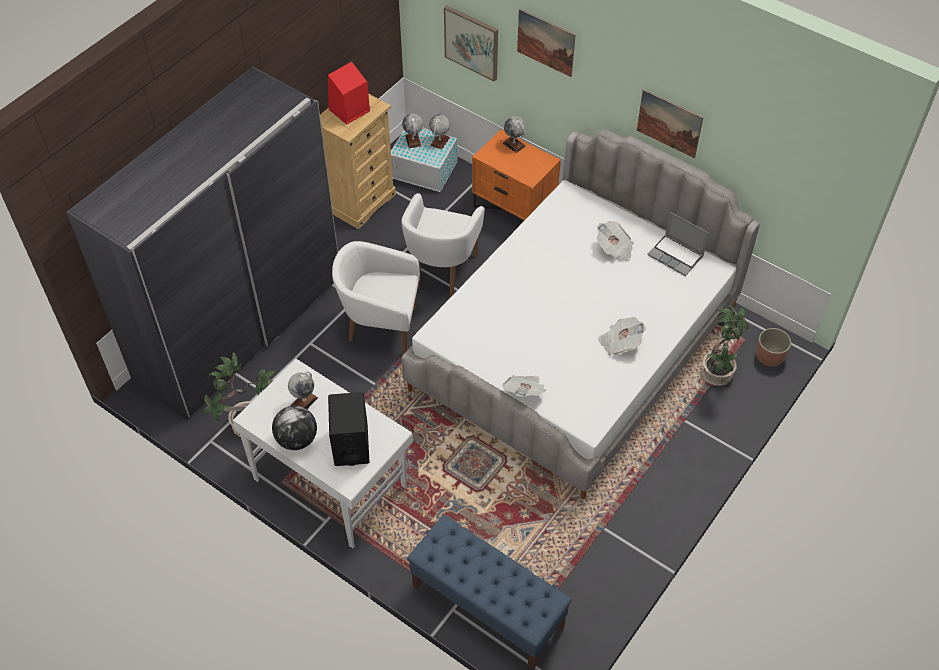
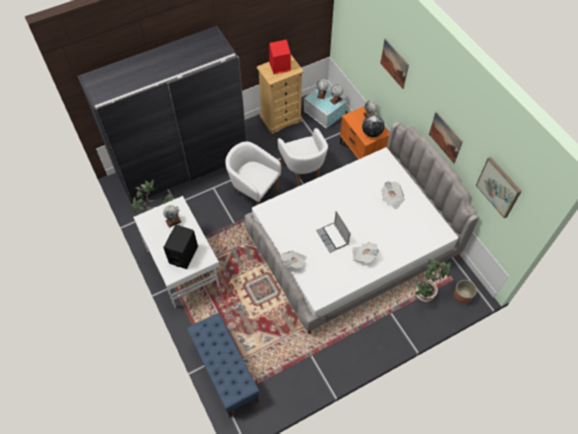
camera: 25 degrees right, 5 degrees up
(296, 439) = (158, 240): globe -> globe (371, 133)
(442, 271) = (303, 173): white armchair -> white armchair turned 60 degrees counterclockwise
(472, 42) = (361, 49): picture -> picture (498, 187)
(676, 256) = (426, 216): laptop -> laptop (333, 238)

